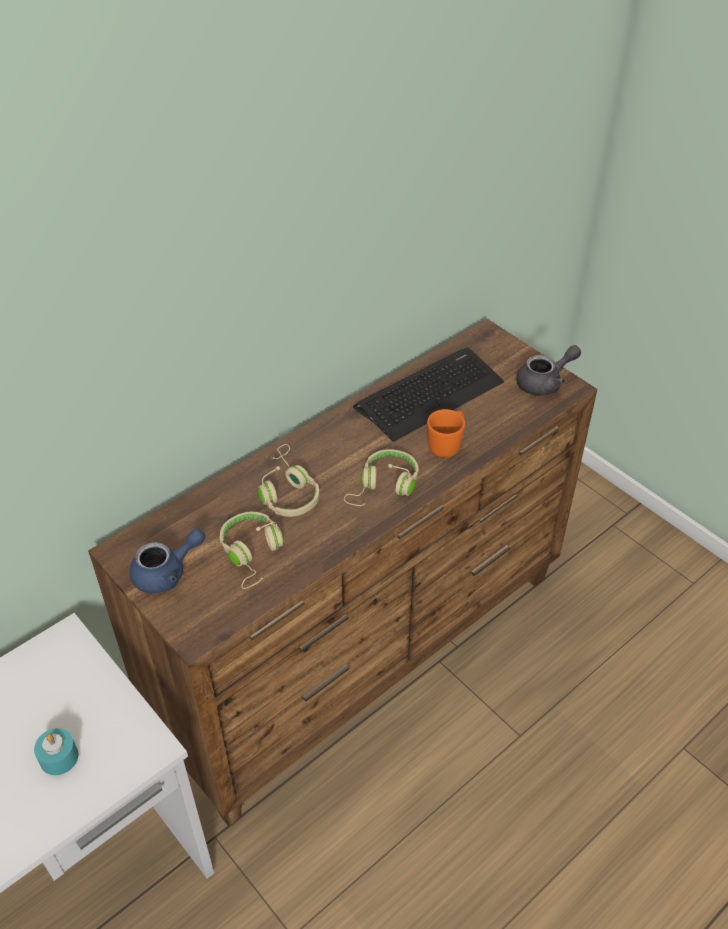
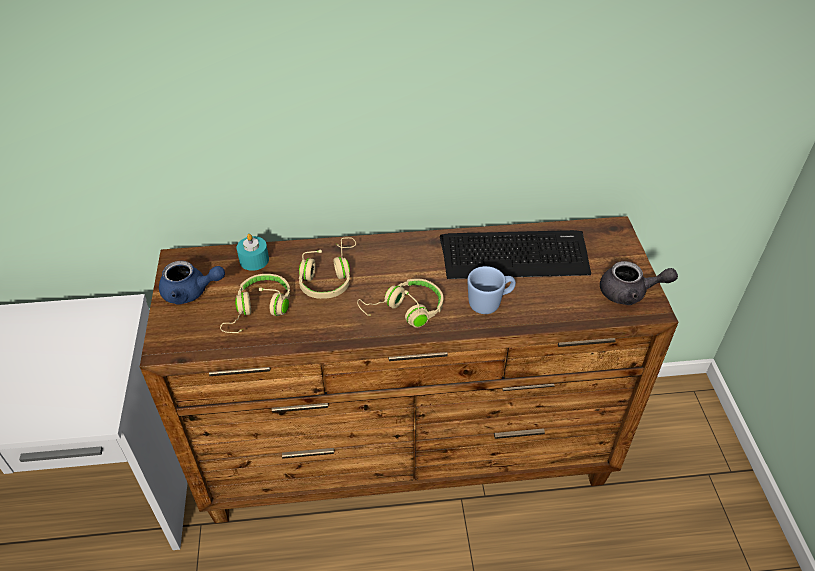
camera: 35 degrees right, 0 degrees up
(59, 757) = (43, 387): turquoise candle -> turquoise candle (254, 260)
(447, 445) = (490, 303): orange mug -> blue mug

